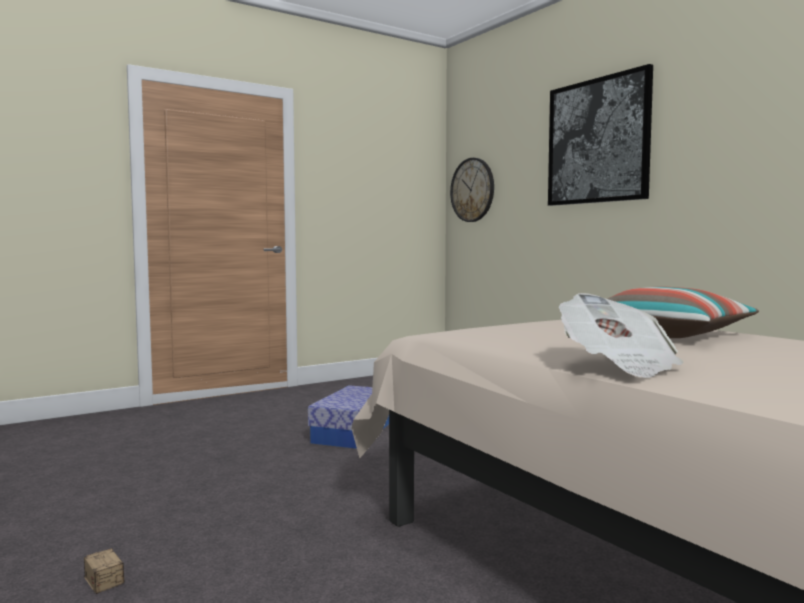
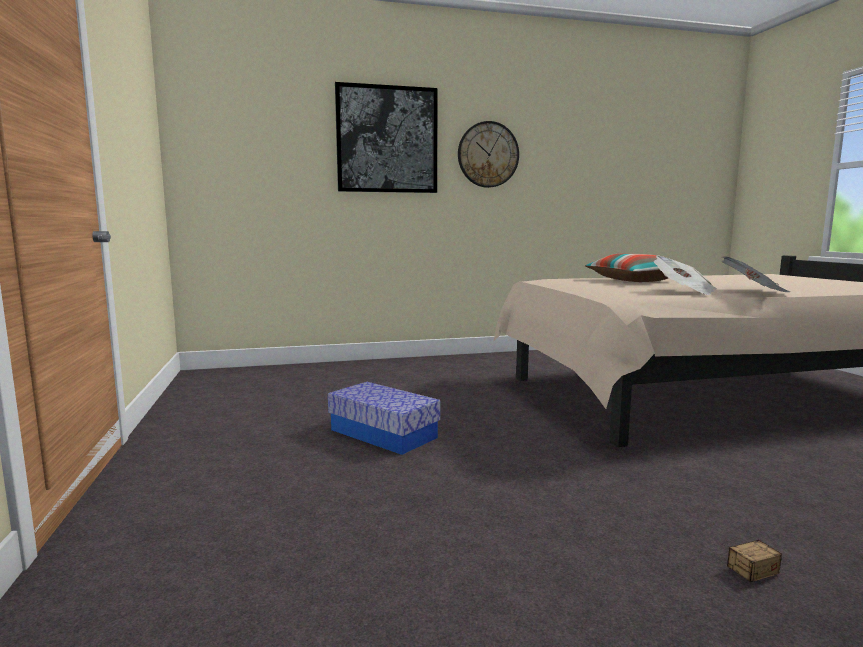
camera: 70 degrees left, 5 degrees up
(472, 190) = (217, 165): wall clock -> wall clock (488, 154)
(539, 346) = (684, 291): none -> newspaper

